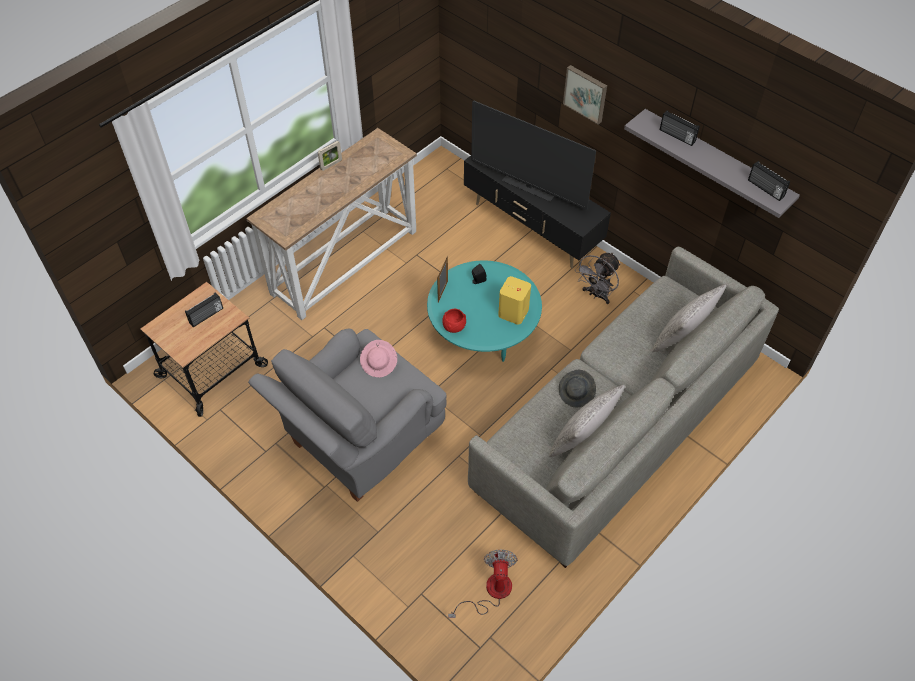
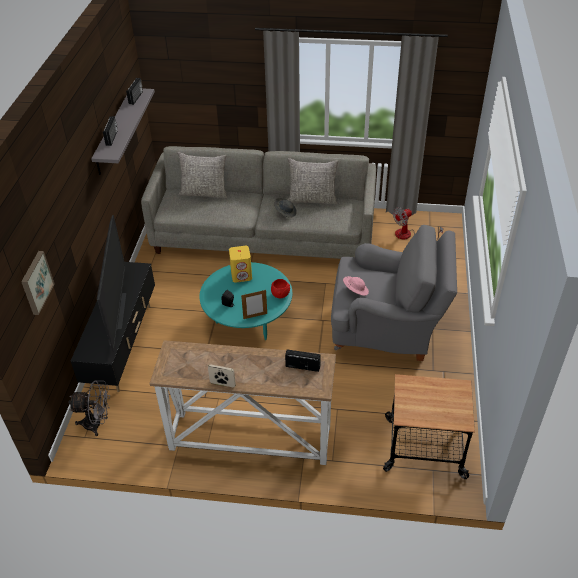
camera: 125 degrees left, 10 degrees down
(206, 316) = (421, 399): radio -> radio (303, 366)
(586, 93) = (75, 208): picture -> picture (35, 282)
(596, 295) = (166, 285): grey fan -> grey fan (97, 424)

